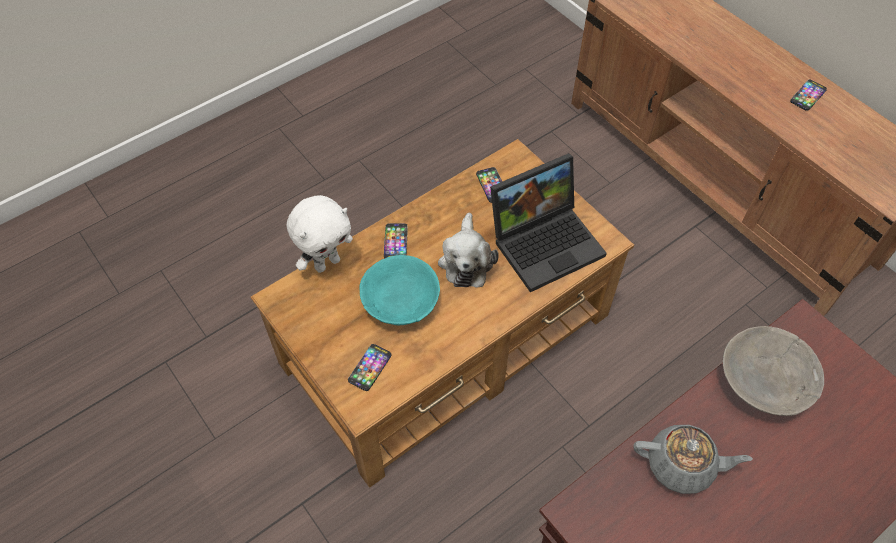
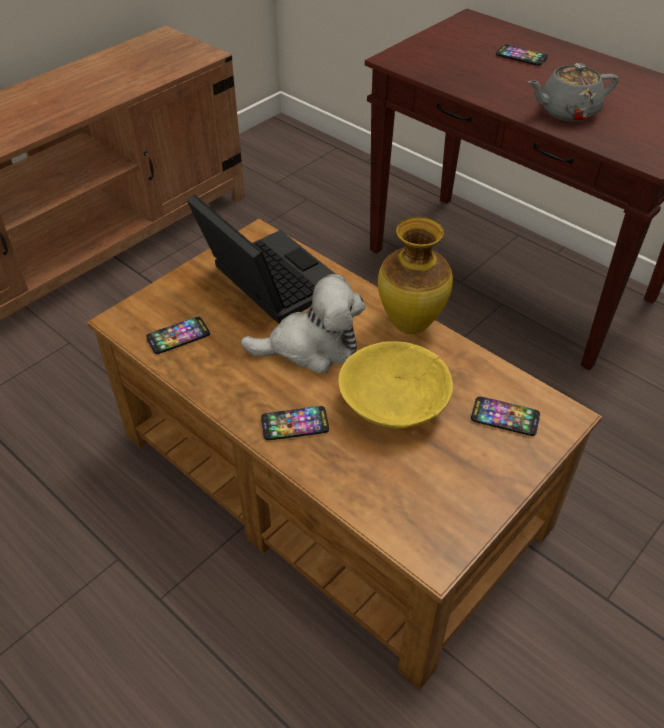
camera: 100 degrees left, 10 degrees down
(327, 263) = (351, 502): white plush toy -> none
(400, 300) = (392, 403): turquoise bowl -> yellow bowl
(477, 328) = (409, 325): none -> vase
(681, 465) = (567, 111): grey teapot -> grey teapot turned 105 degrees counterclockwise
(763, 382) = (462, 77): grey bowl -> none
(807, 95) = (65, 85): phone -> phone (521, 56)

